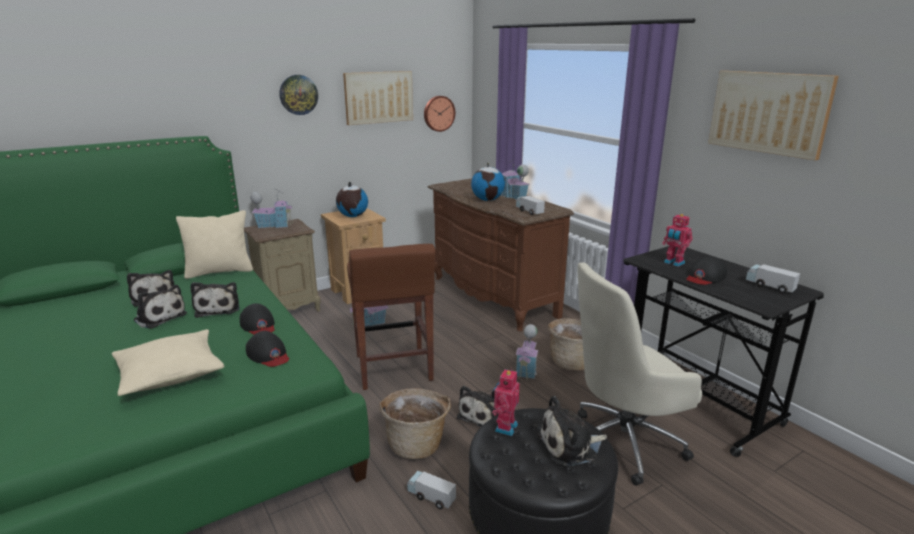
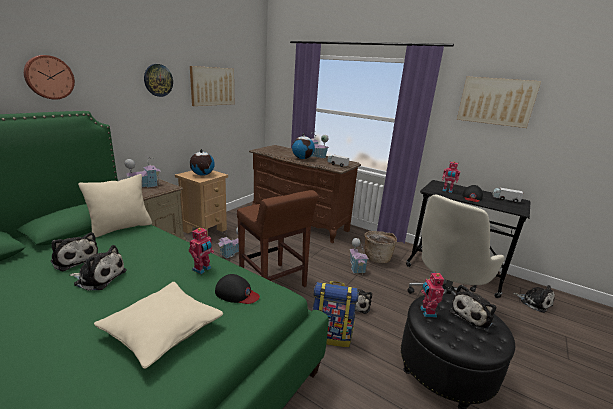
camera: 25 degrees left, 0 degrees up
(218, 308) = (151, 260): plush toy -> plush toy (534, 302)
(258, 325) = (202, 269): black cap -> toy robot
(417, 444) = (331, 335): basket -> backpack
(431, 496) = (370, 372): toy truck -> none
(438, 113) = (248, 100): wall clock -> wall clock (49, 77)

